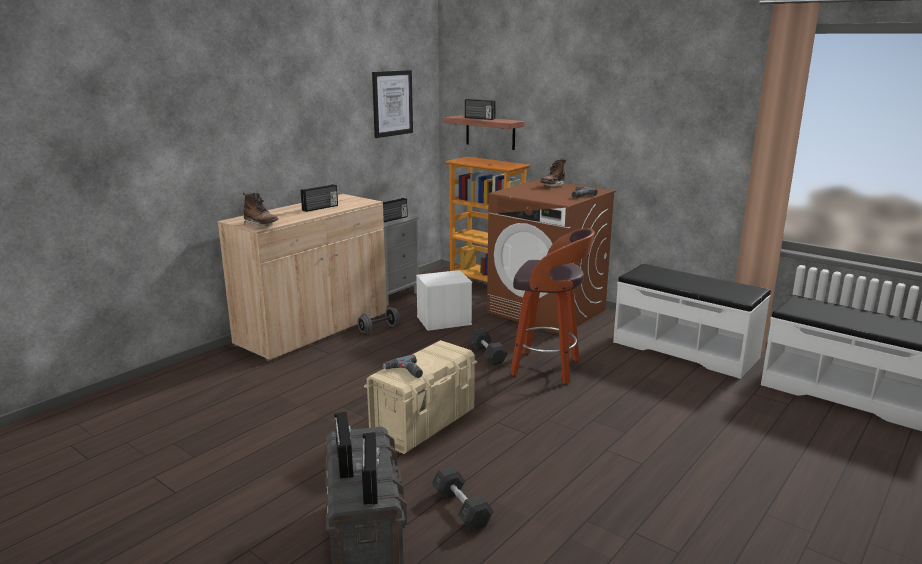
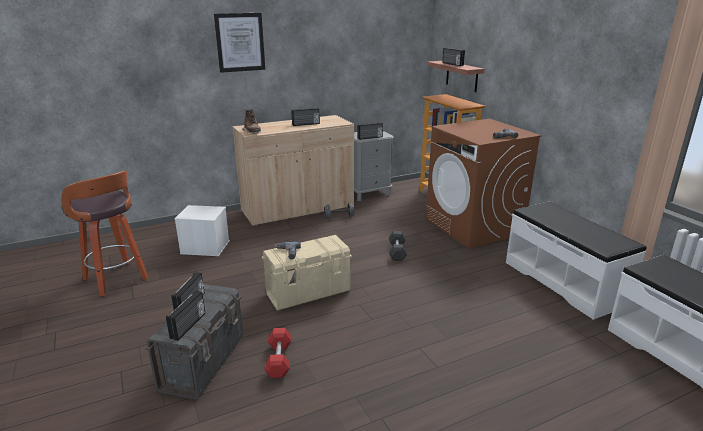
camera: 25 degrees right, 5 degrees up
(392, 103) = (386, 48): picture -> picture (240, 42)
(443, 321) = (388, 219): white storage box -> white storage box (204, 247)
(461, 508) = (279, 360): grey dumbbell -> red dumbbell
(547, 368) = (433, 272): stool -> stool (117, 280)
(552, 185) = (492, 125): brown boot -> none

